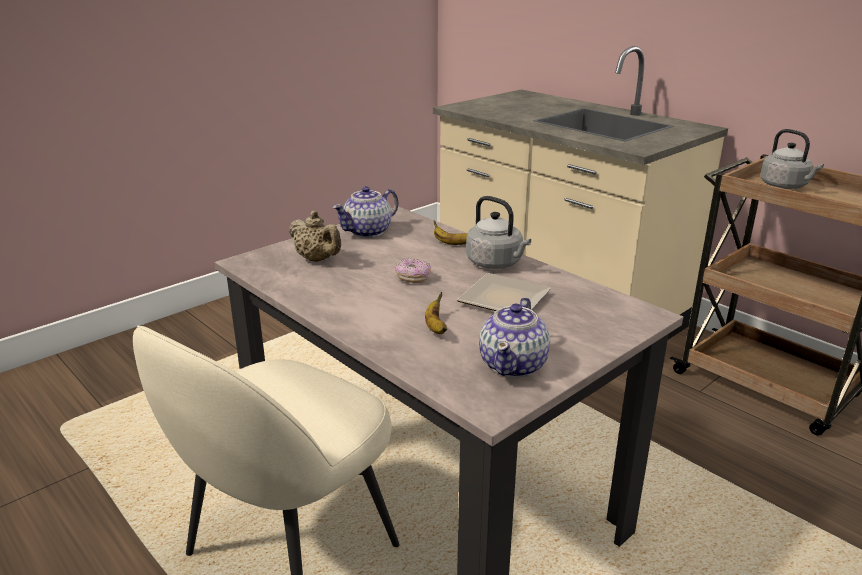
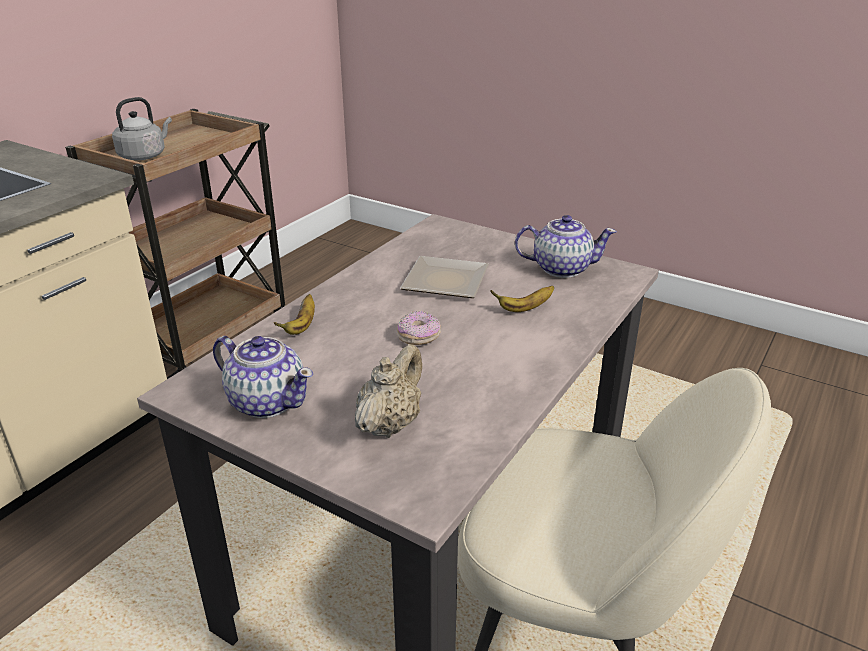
camera: 105 degrees left, 5 degrees up
(496, 263) = (356, 293): grey kettle -> none

